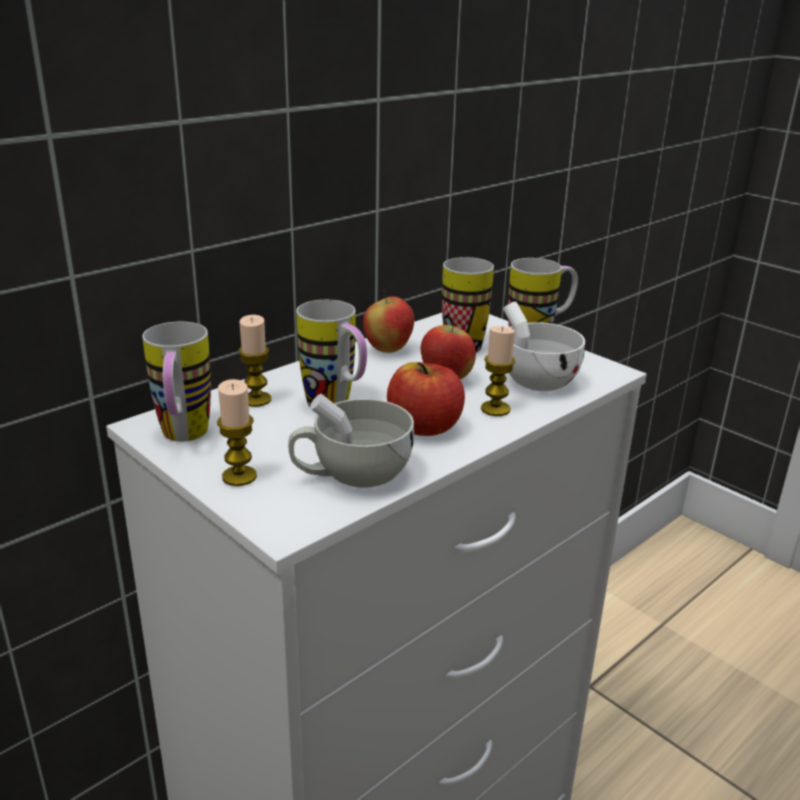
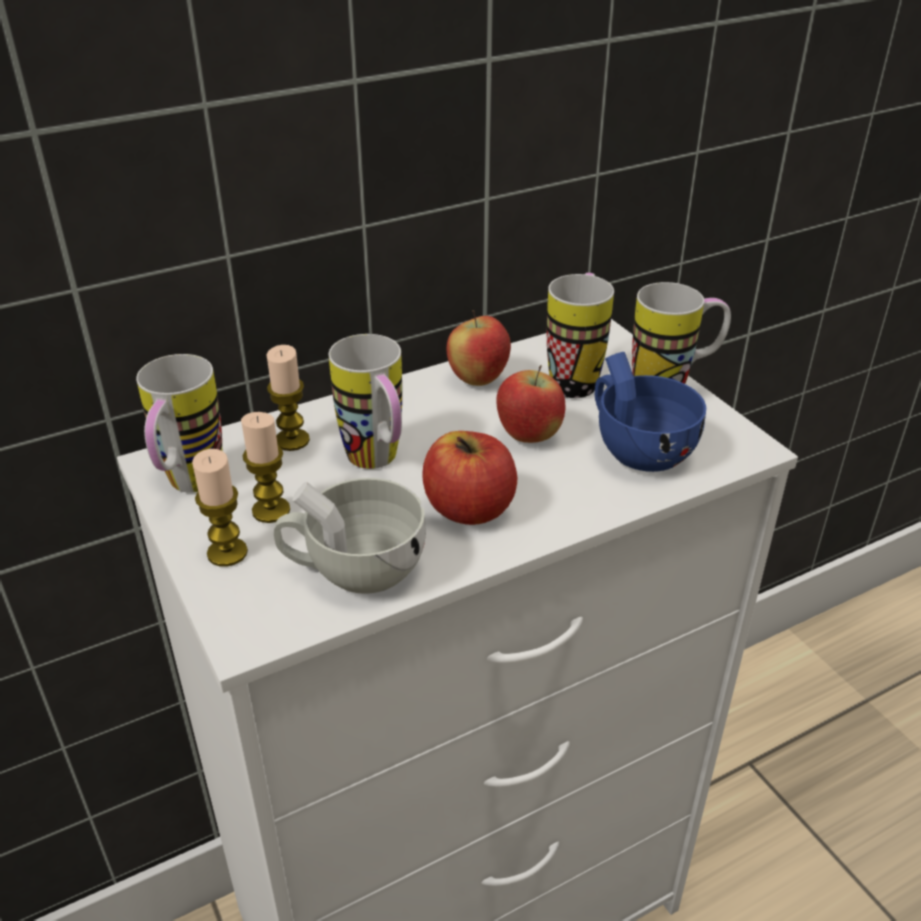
camera: 15 degrees right, 10 degrees up
(495, 409) = (570, 491): candle -> candle (271, 510)
(530, 379) = (637, 448): white cup -> blue cup

